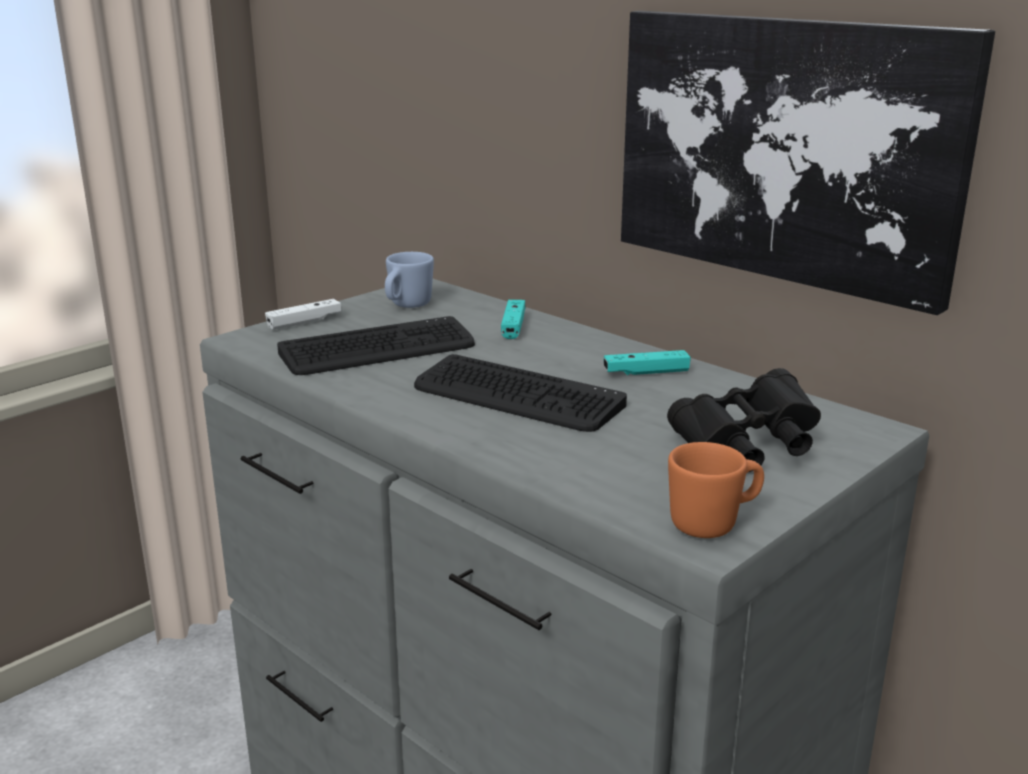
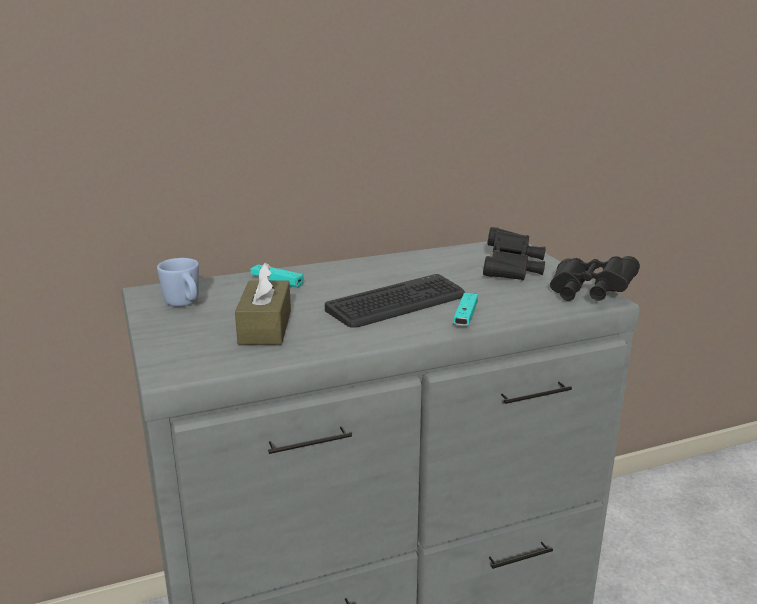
camera: 65 degrees left, 0 degrees up
(304, 322) = (165, 343): white game controller -> none
(378, 349) = (265, 327): keyboard -> brown tissue box
(646, 372) = (395, 267): turquoise game controller -> turquoise game controller (465, 317)
(714, 524) = (588, 294): orange mug -> black binoculars
(785, 150) = (421, 114): picture -> none

